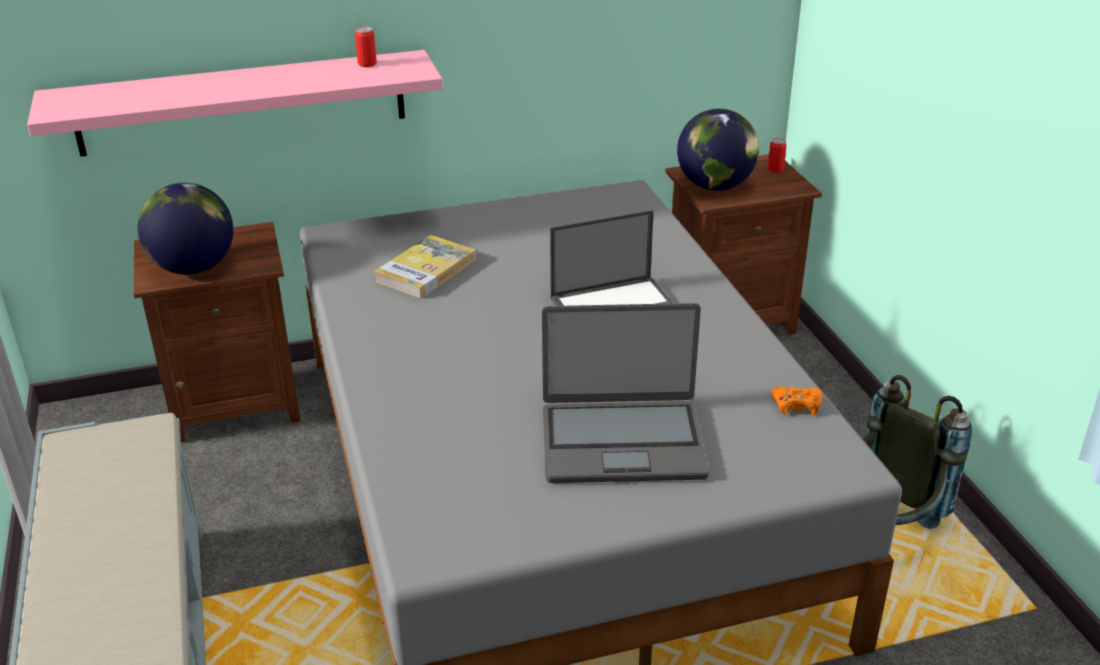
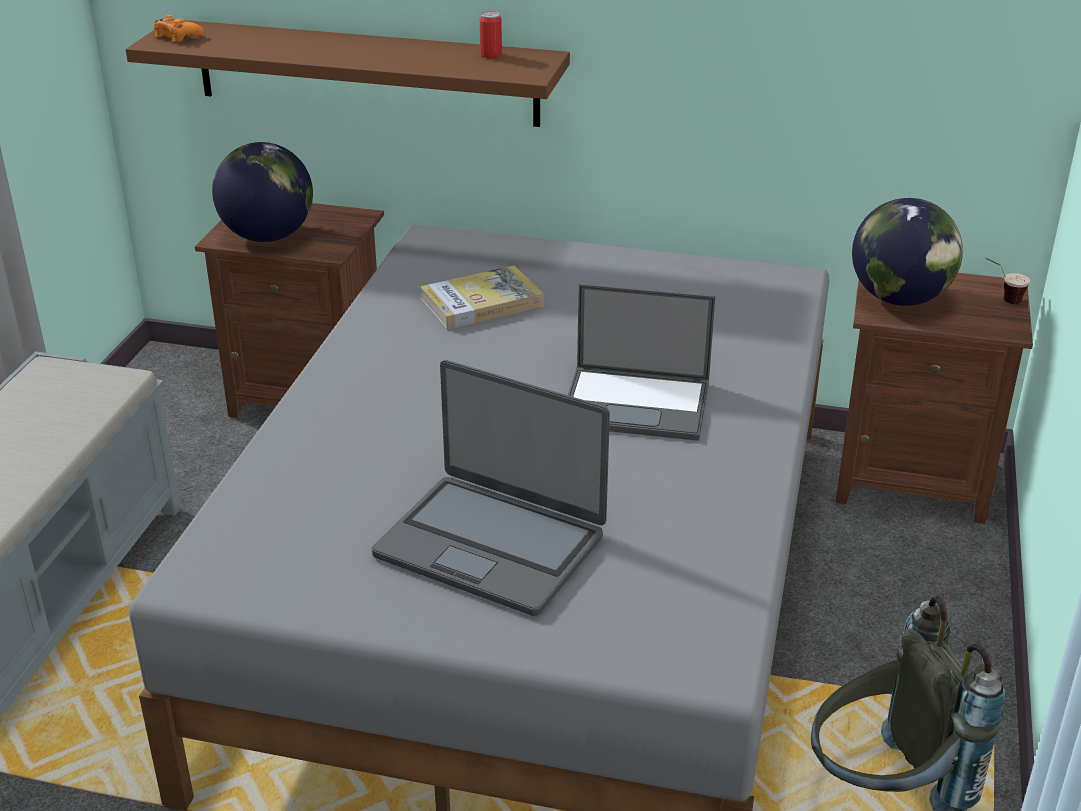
camera: 30 degrees right, 0 degrees up
(242, 103) = (366, 72): pink shelf -> brown shelf
(775, 169) = (1001, 299): can -> cup
(797, 405) = (727, 578): orange game controller -> orange game controller (177, 36)

